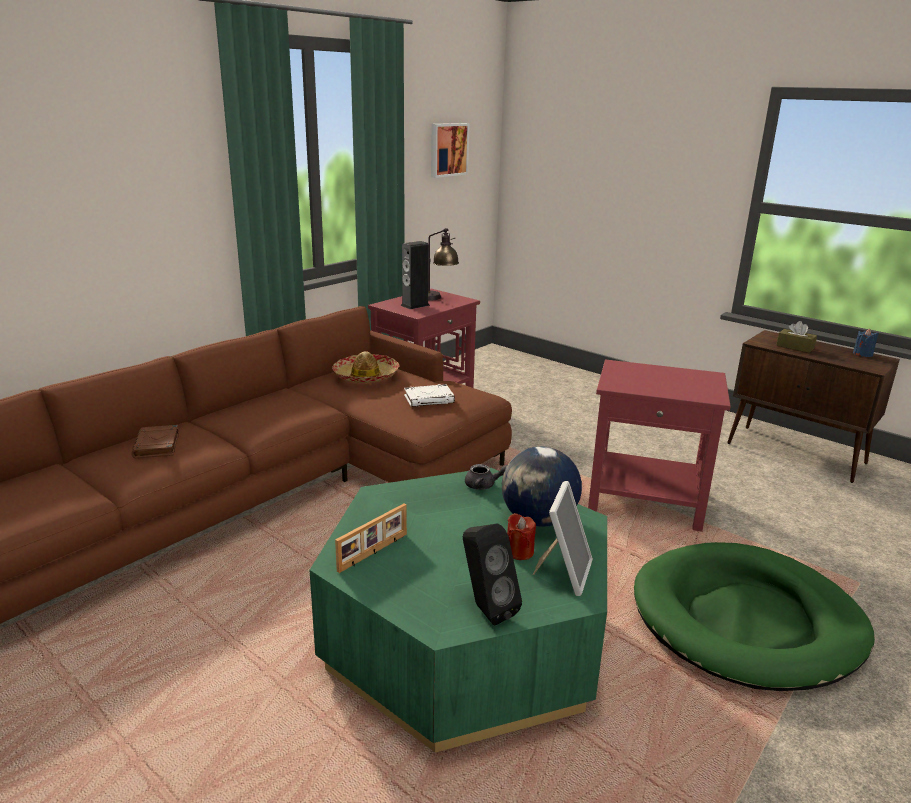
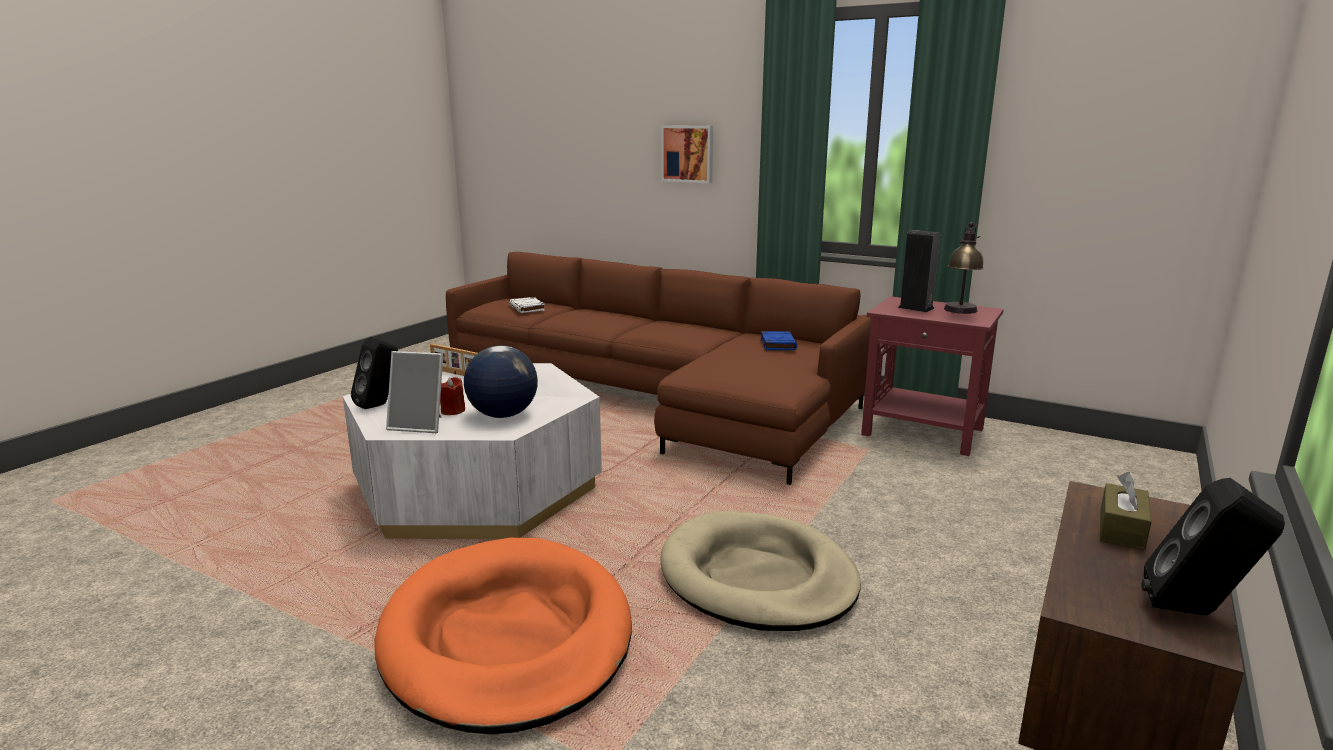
camera: 80 degrees right, 5 degrees down
(157, 446) = (595, 315): brown book -> none
(366, 376) = (777, 344): hat -> blue book
(429, 399) = (742, 368): white book -> white book (527, 308)
(448, 149) = (1115, 132): picture -> picture (688, 154)
(465, 639) = (479, 488): green coffee table -> white coffee table
(484, 485) = (562, 396): grey teapot -> none
(645, 502) = (757, 578): red side table -> beige dog bed
(746, 620) = (507, 638): green dog bed -> orange dog bed
(862, 354) = (1196, 613): blue candle -> black speaker

